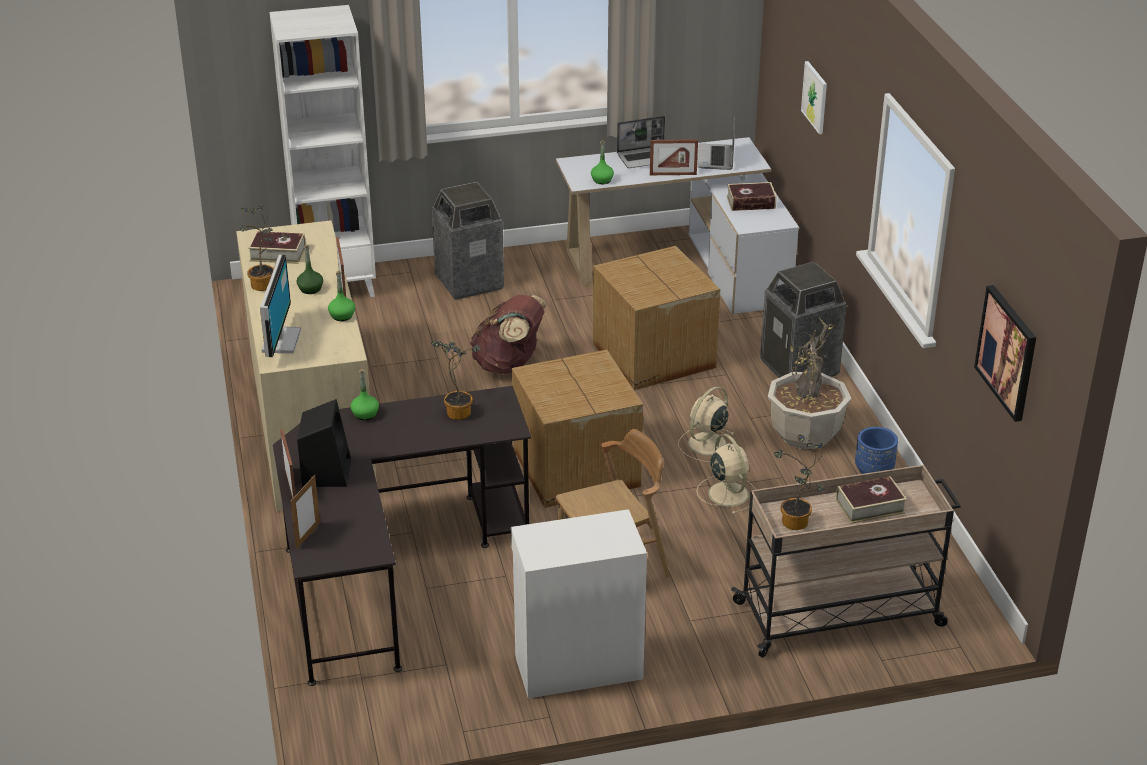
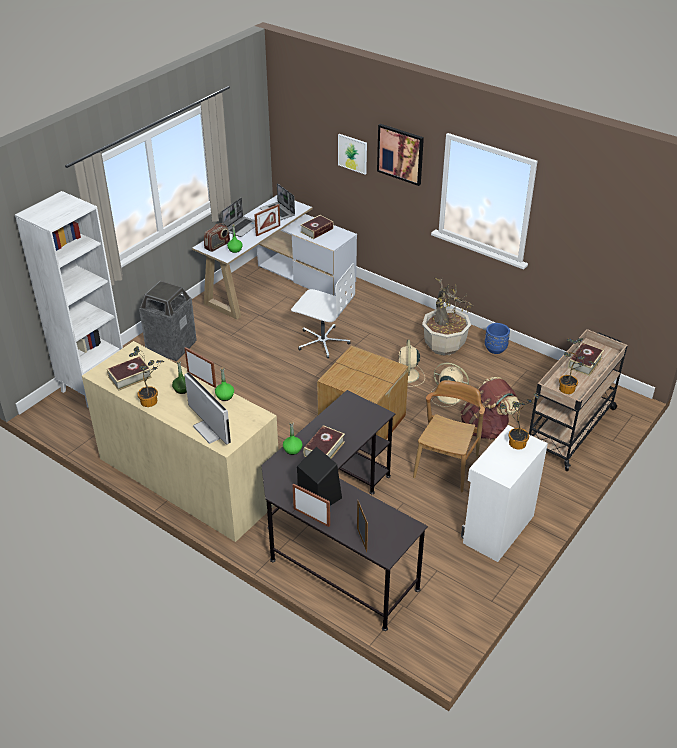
camera: 40 degrees left, 5 degrees up
(398, 431) = (324, 449): none -> book
(458, 410) = (339, 419): potted plant -> potted plant (515, 442)
(509, 364) = (255, 384): brown backpack -> brown backpack (486, 428)
(587, 168) = (217, 246): none -> radio
(653, 356) = (323, 341): cardboard box -> white office chair
(799, 368) = (399, 312): trash can -> none
(1007, 352) = (617, 250): picture -> picture (400, 154)

